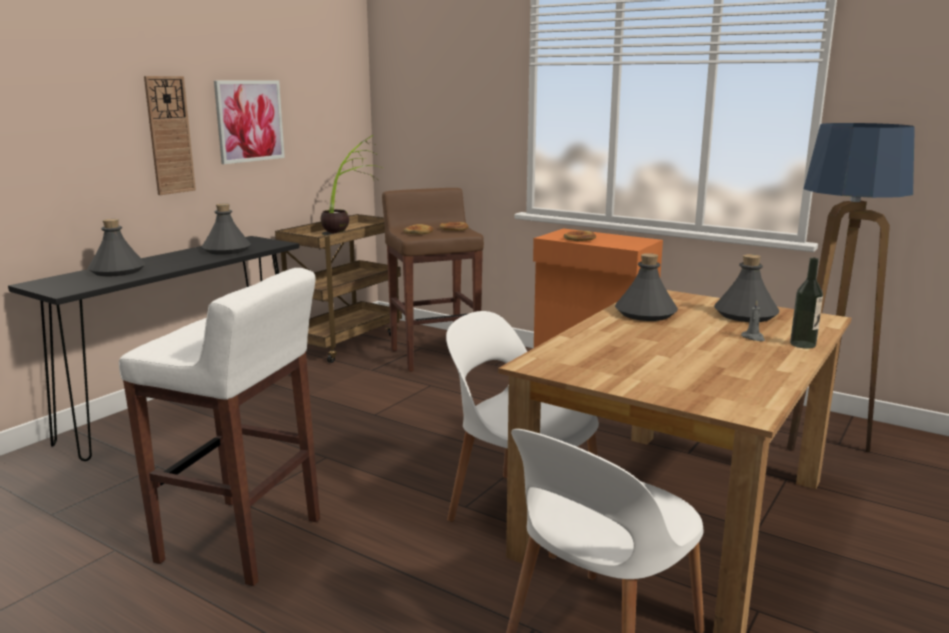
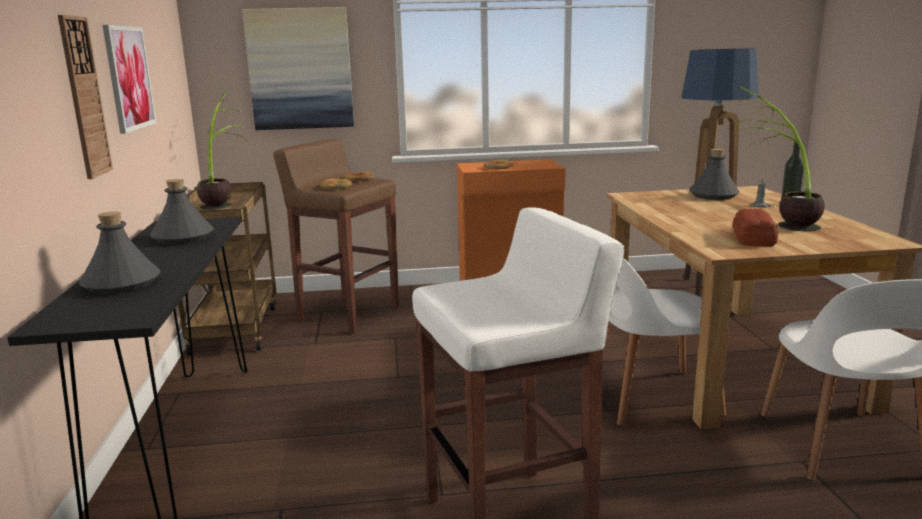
camera: 40 degrees left, 0 degrees up
(449, 118) = (300, 69): none -> picture
(611, 363) = (753, 238): none -> bread
(645, 313) = (666, 207): grey bottle -> none
(701, 356) = (776, 222): none -> potted plant

